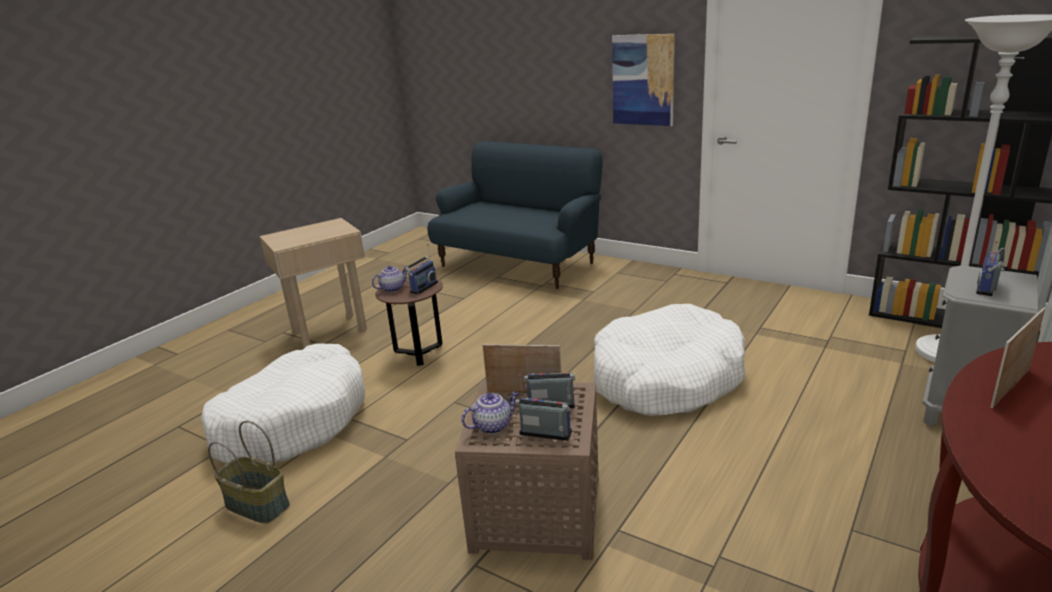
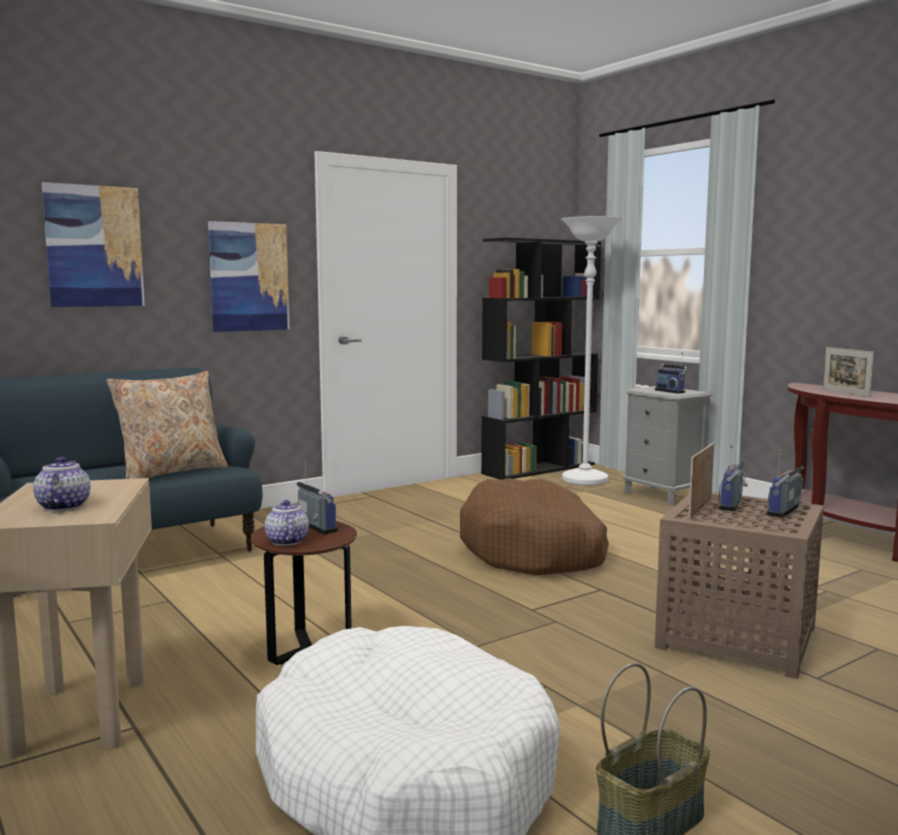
camera: 70 degrees left, 15 degrees down
(493, 425) = (761, 523): teapot -> teapot (63, 506)
(524, 222) = (171, 472): none -> beige pillow
(541, 58) = (94, 246): none -> picture
(666, 379) = (534, 550): white dog bed -> brown dog bed

